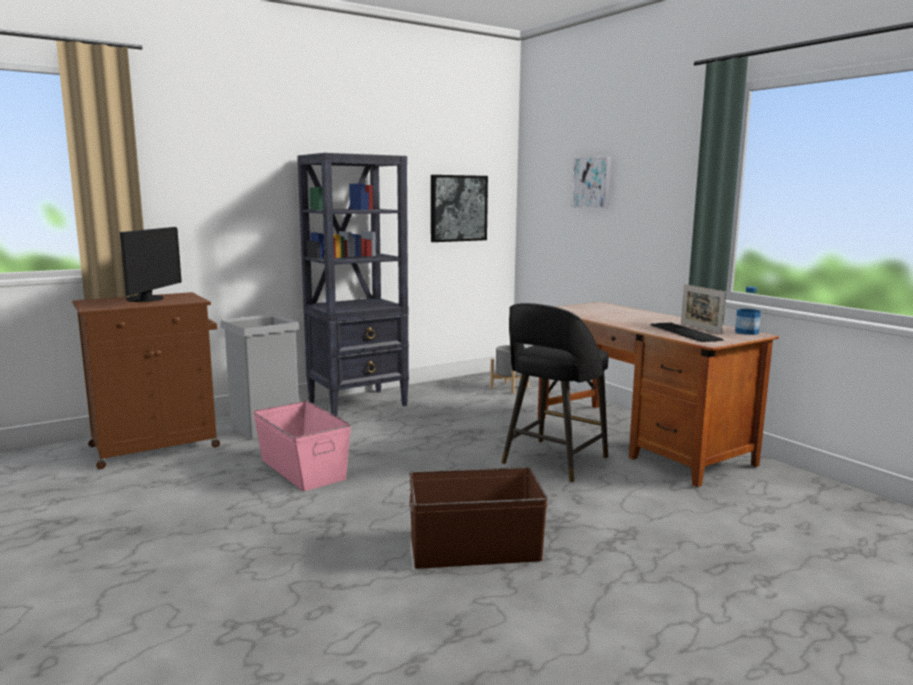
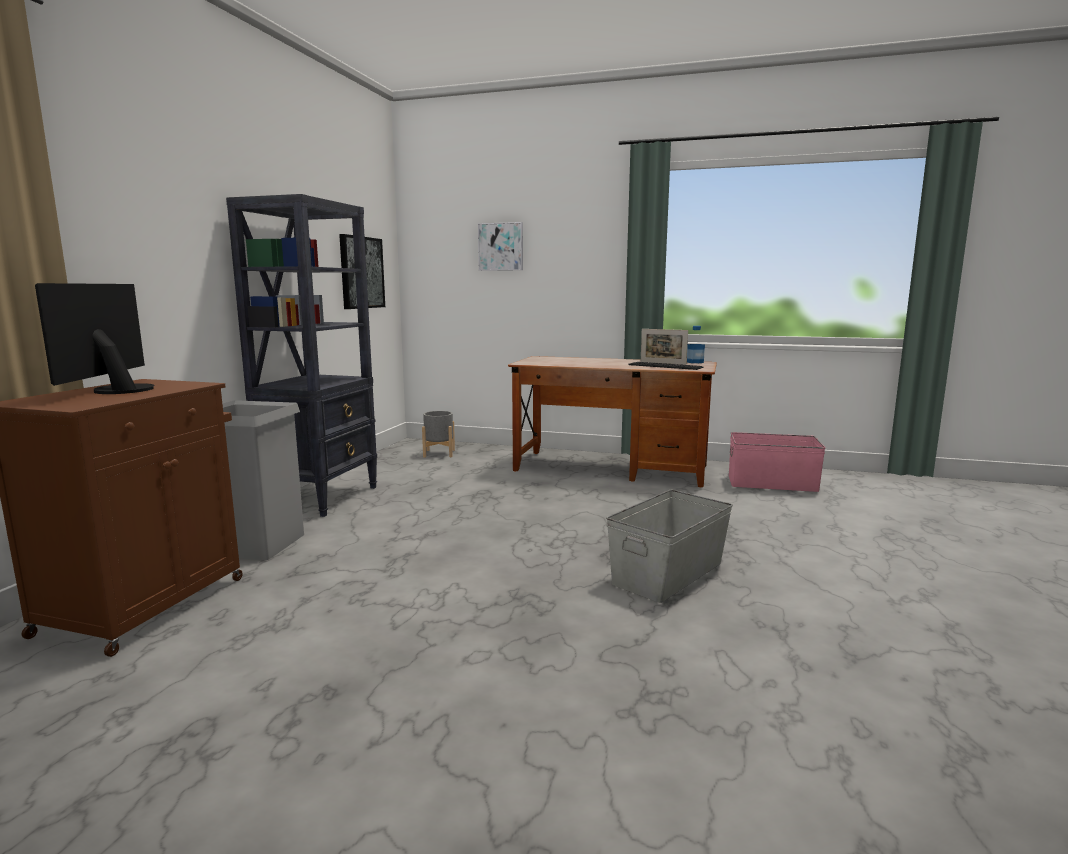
camera: 40 degrees left, 0 degrees up
(149, 299) = (117, 390): monitor -> monitor turned 150 degrees counterclockwise
(303, 468) = (392, 567): pink storage box -> pink storage box (771, 483)
(475, 550) = (669, 573): brown storage box -> grey storage box
(553, 461) = (587, 497): black stool -> none

